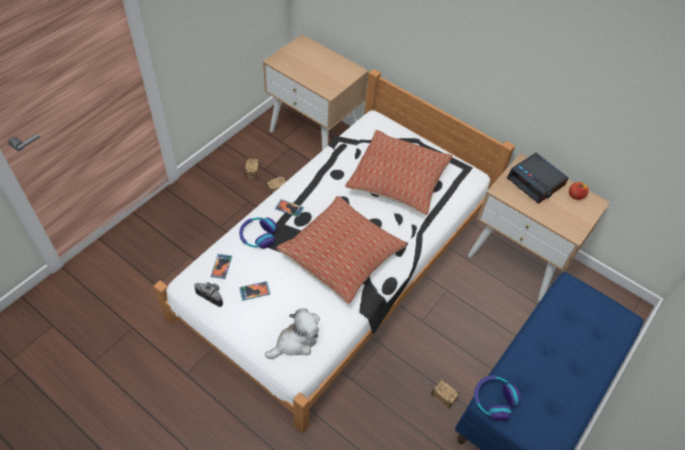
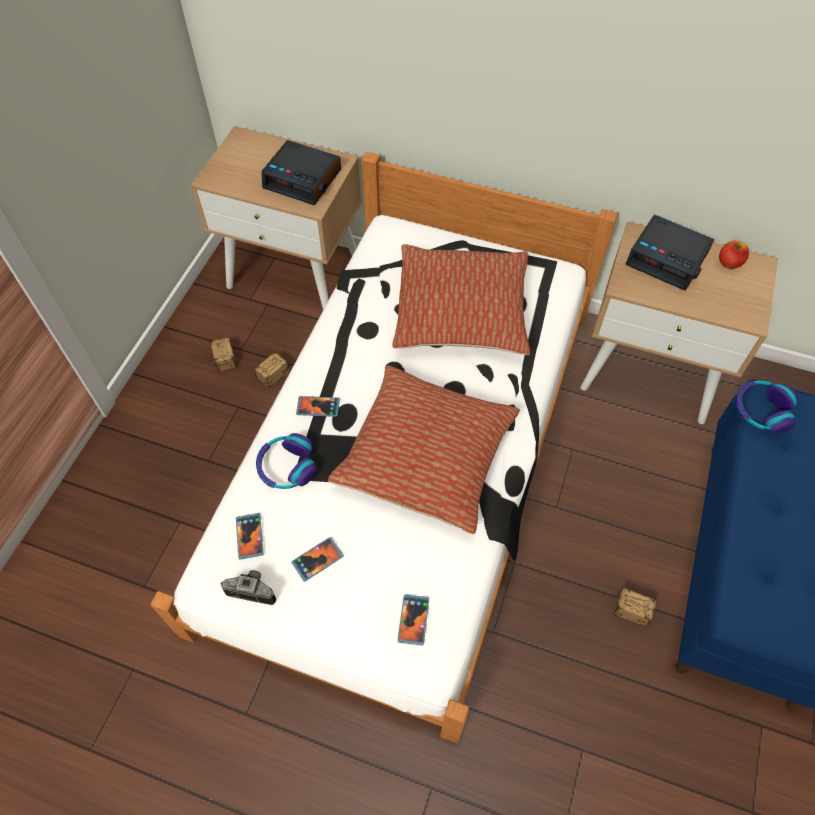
camera: 15 degrees left, 5 degrees up
(295, 341) = (413, 620): plush toy -> phone
(329, 75) = (303, 179): none -> alarm clock
(494, 400) = (741, 611): headphones -> headphones (761, 410)

